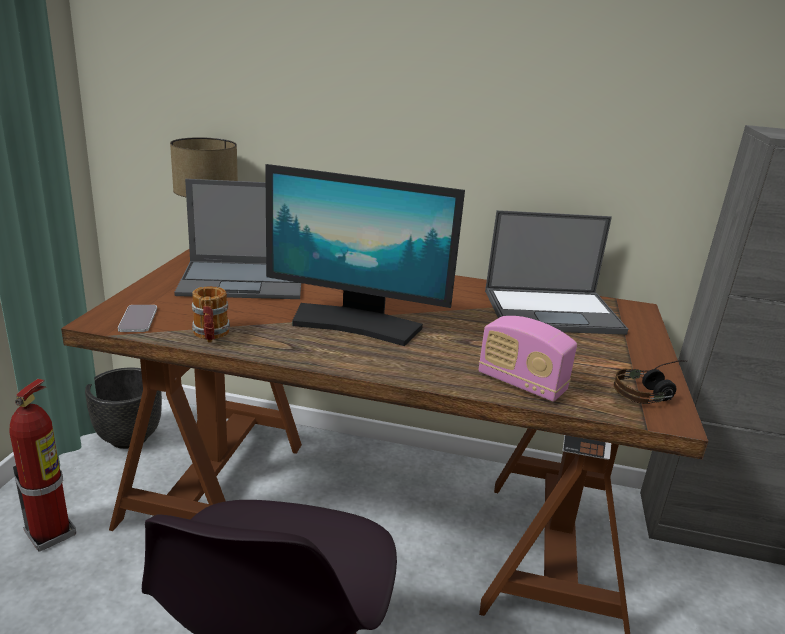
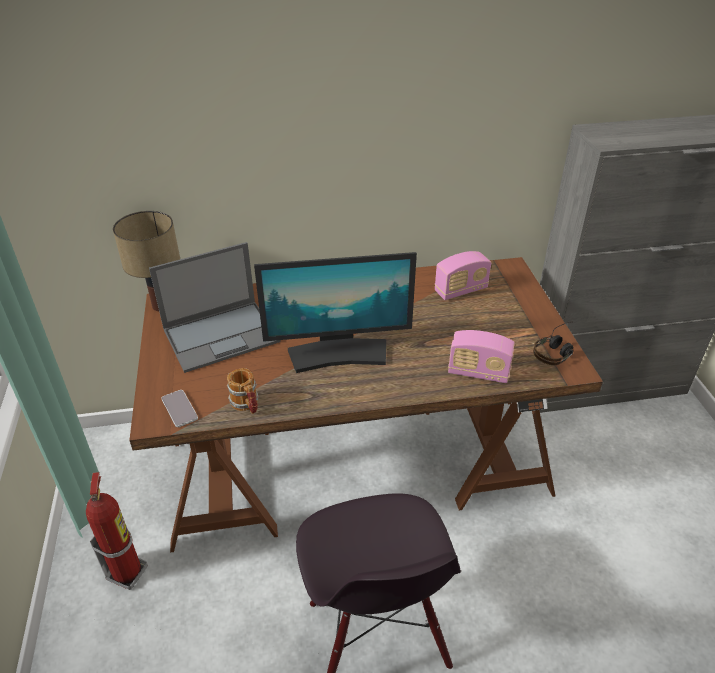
camera: 20 degrees left, 15 degrees up
(129, 438) = (125, 470): black planter -> none
(553, 311) = (461, 290): laptop -> radio

